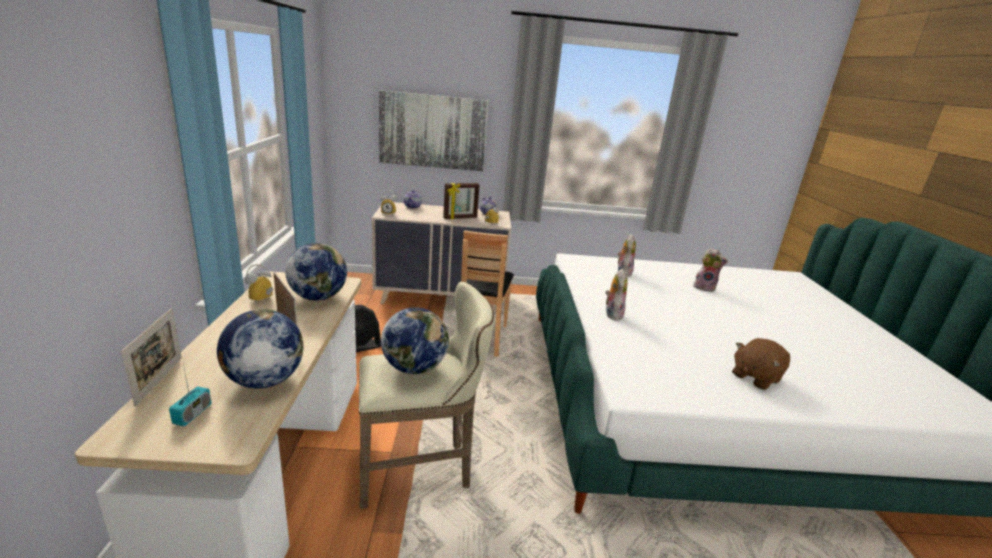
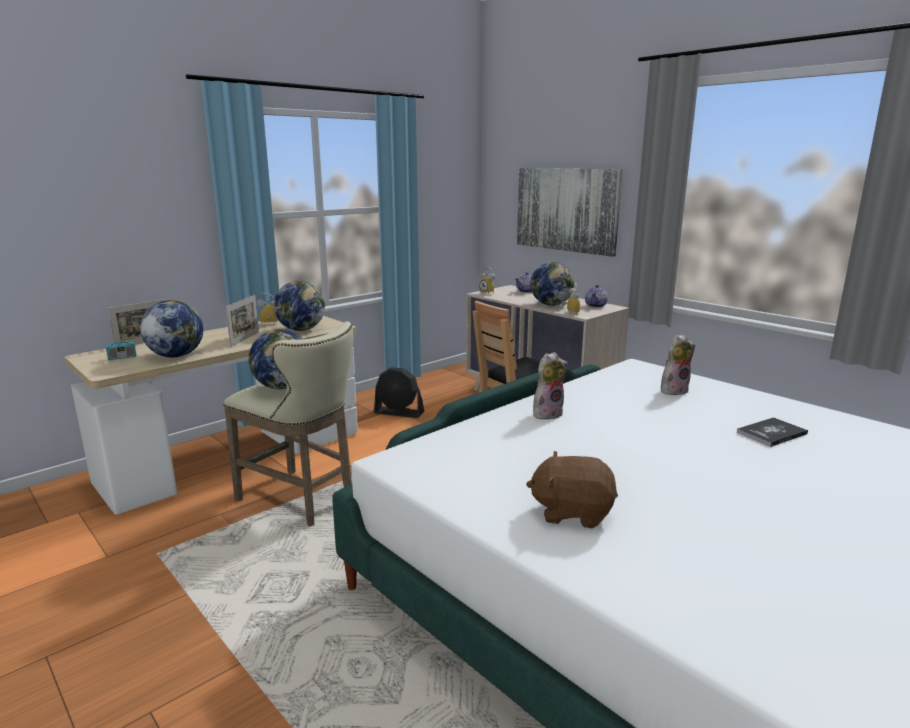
camera: 50 degrees right, 5 degrees down
(460, 218) = (551, 304): picture frame -> globe
(704, 287) = (771, 433): plush toy -> book

